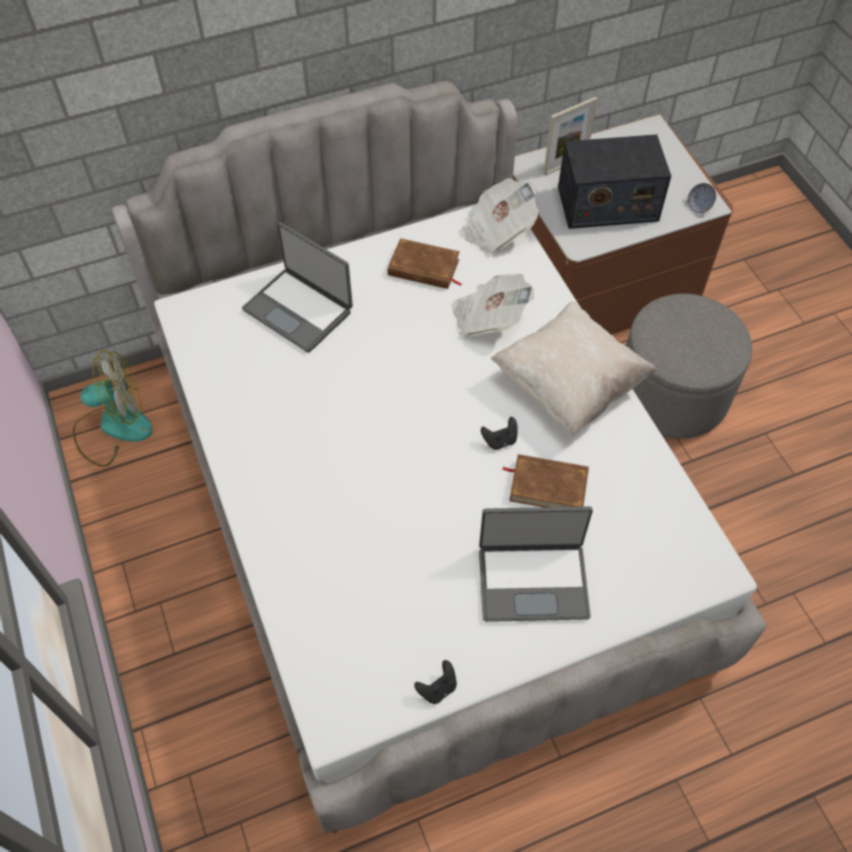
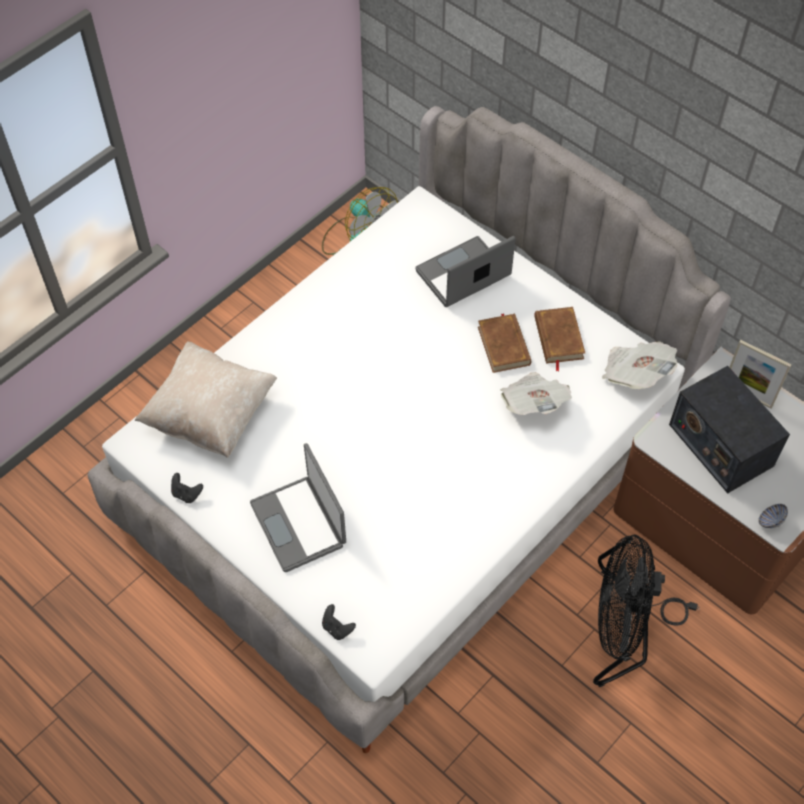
camera: 65 degrees right, 0 degrees up
(299, 310) = (463, 275): laptop -> laptop turned 45 degrees clockwise
(500, 440) = (415, 456): black game controller -> black game controller (337, 628)
(548, 486) = (389, 504): brown book -> brown book (504, 345)
(568, 385) = (497, 486): beige pillow -> beige pillow (210, 414)
(671, 394) = (627, 625): grey ottoman -> black fan

